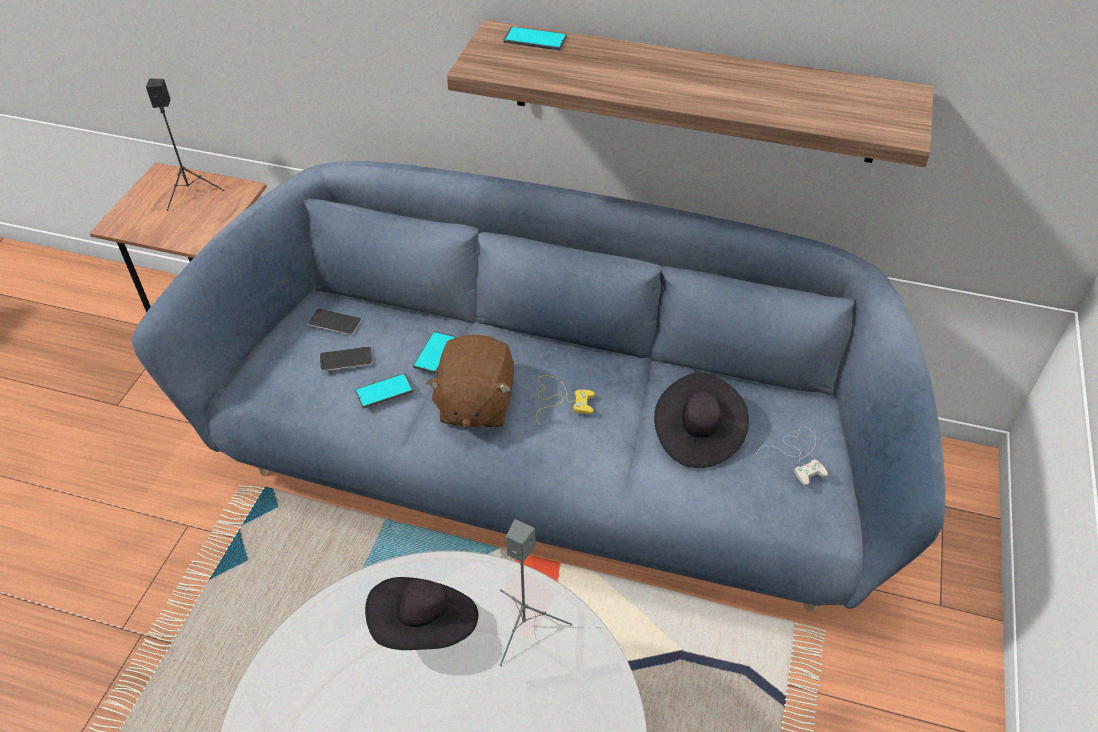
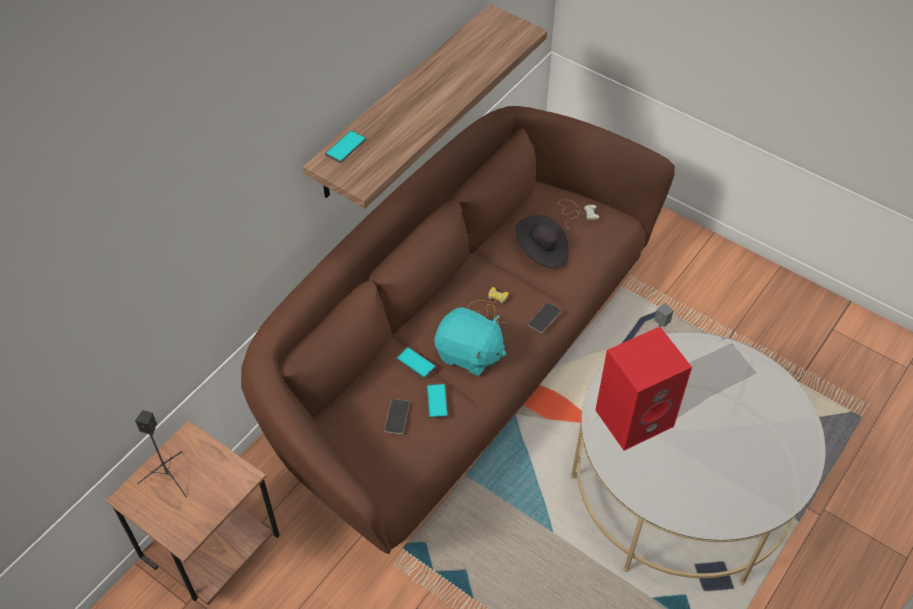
camera: 70 degrees left, 5 degrees up
(334, 322) = (355, 416): phone -> phone (544, 318)
(425, 626) = (635, 416): black hat -> red speaker
(475, 404) = (469, 354): brown plush toy -> turquoise plush toy
(548, 463) = (457, 367): blue sofa -> brown sofa

